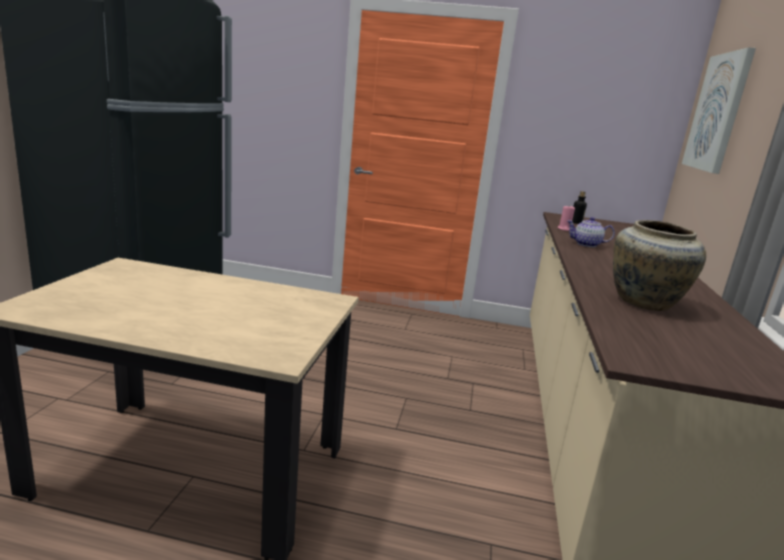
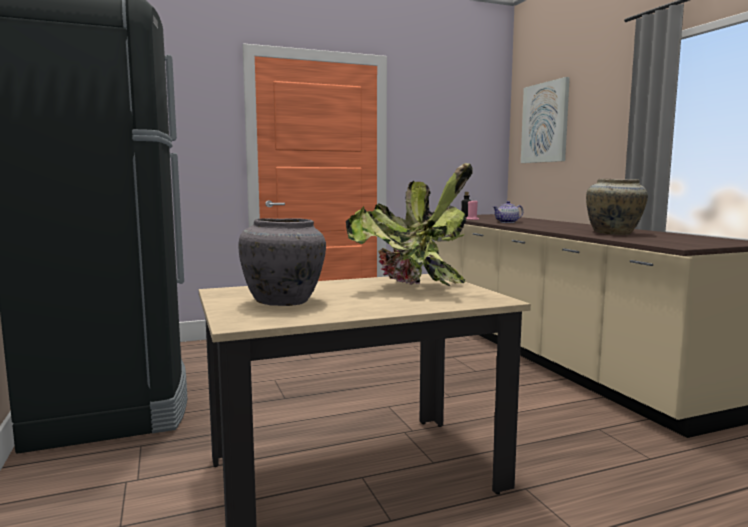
camera: 30 degrees left, 10 degrees down
(118, 293) = (285, 302): none -> grey vase
(262, 312) = (413, 288): none -> potted plant

